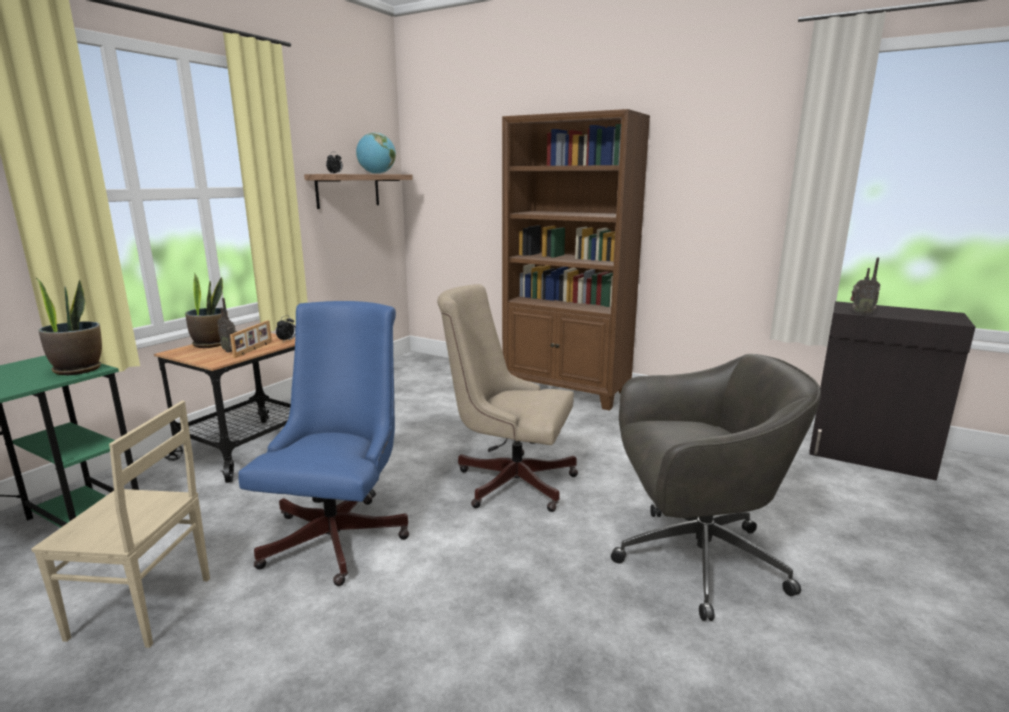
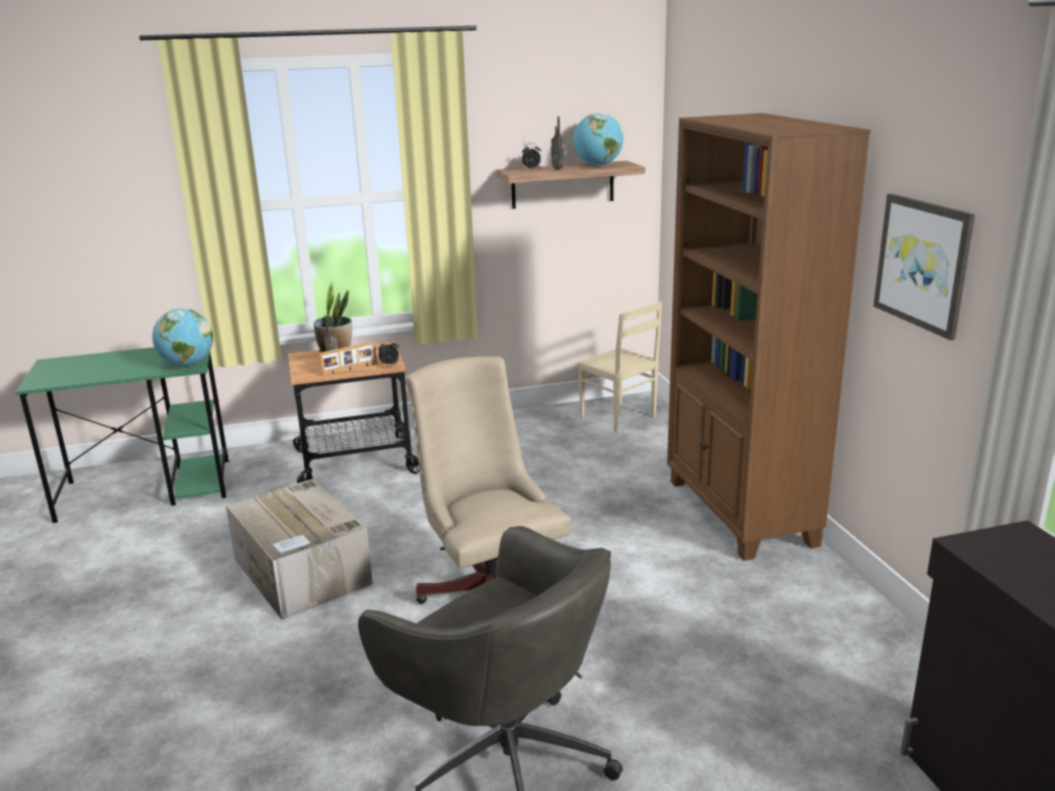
camera: 45 degrees right, 5 degrees up
(78, 369) = (187, 364): potted plant -> globe
(142, 609) = (147, 566): beige chair -> beige chair (618, 417)
(340, 534) = (303, 572): blue office chair -> cardboard box
(704, 188) = (923, 263): none -> picture
(860, 313) = (973, 556): radio -> radio (559, 169)

